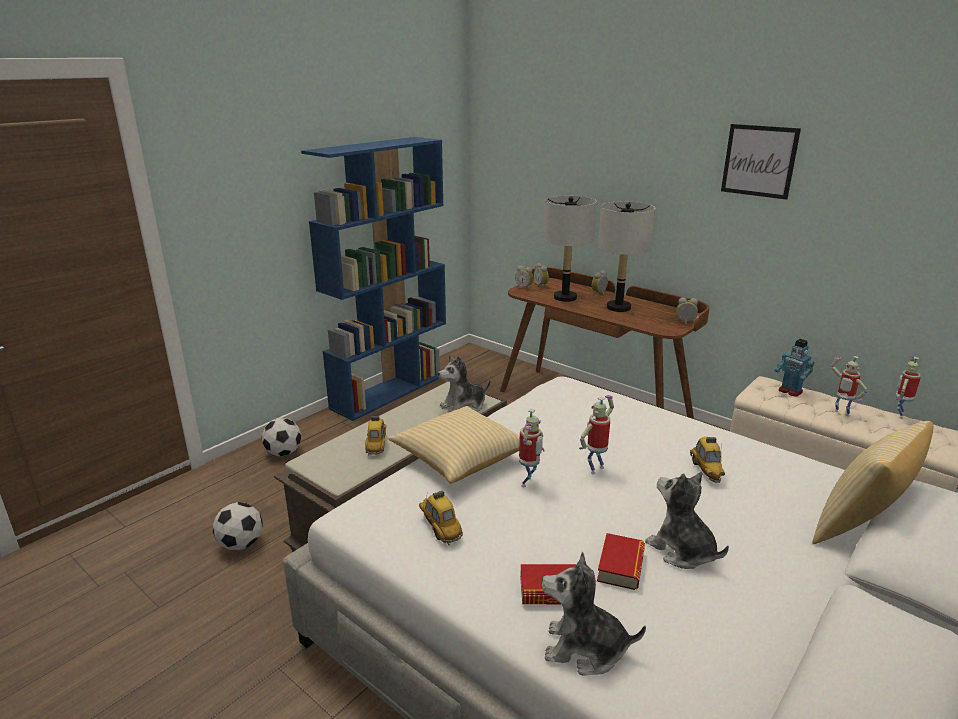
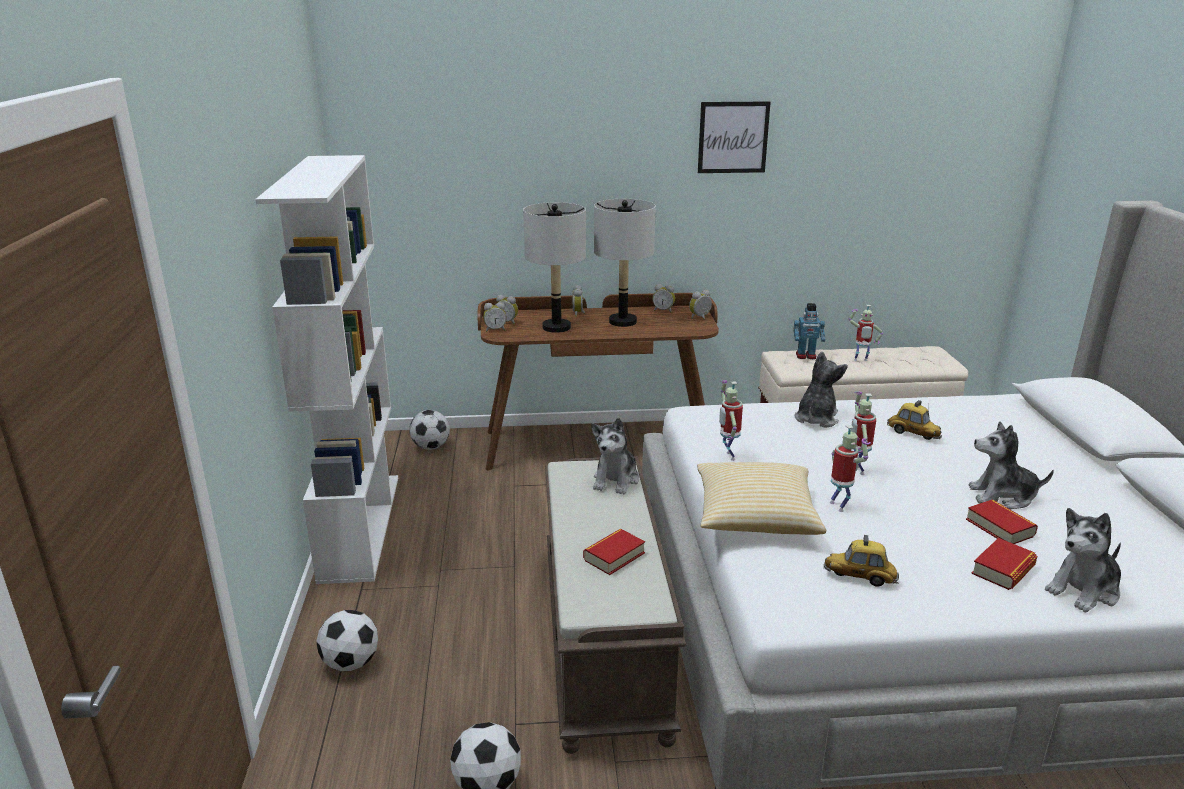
camera: 45 degrees left, 0 degrees up
(377, 445) = (614, 556): toy car -> book
(390, 390) = (360, 525): blue bookcase -> white bookcase
(490, 365) = (431, 447): none -> football
(646, 424) = (816, 418): none -> plush toy
(667, 310) = (663, 311): none -> alarm clock
(860, 528) = (1039, 429): pillow -> none
(898, 414) = (888, 347): toy robot -> toy robot (727, 456)

